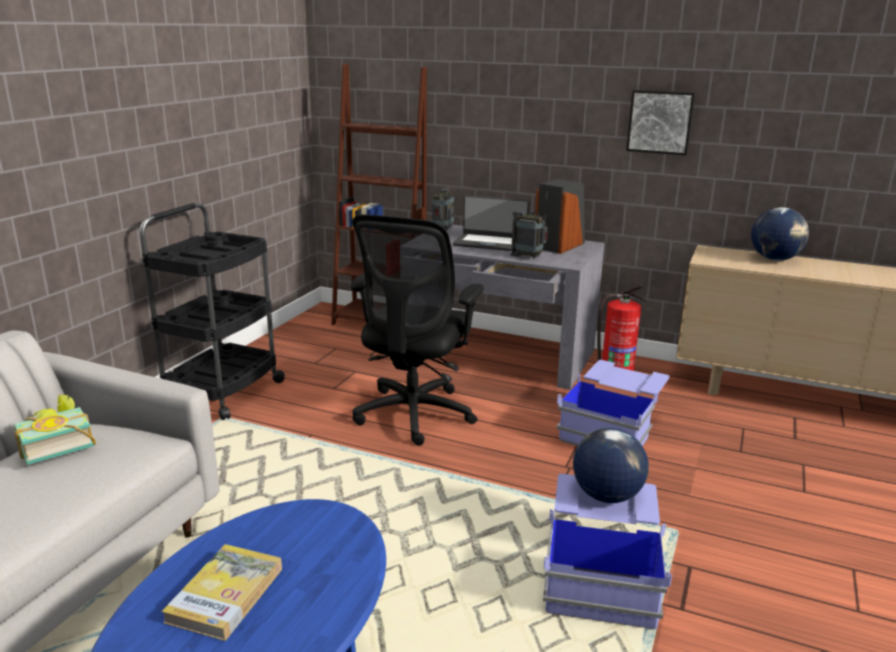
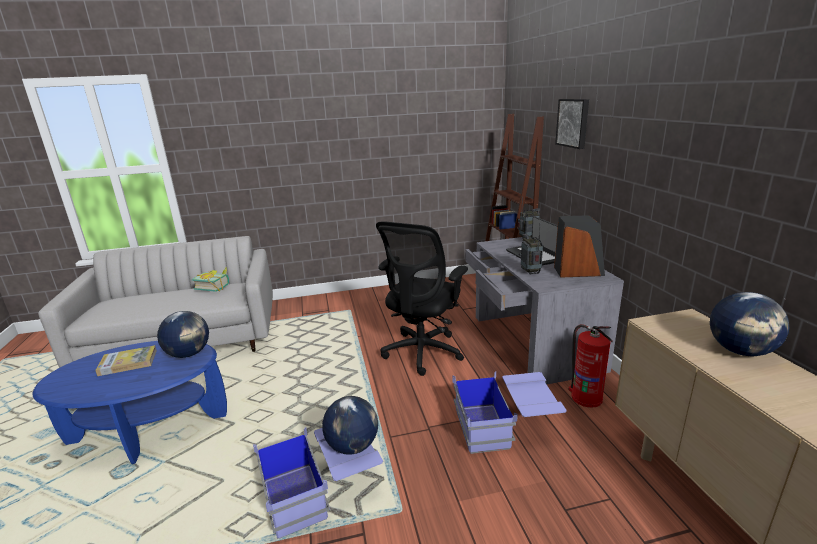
camera: 55 degrees right, 0 degrees up
(223, 392) = (371, 299): black cart -> none
(298, 522) = (189, 354): none -> globe
(415, 410) = (423, 349): black office chair -> black office chair turned 45 degrees counterclockwise
(660, 122) = (675, 176): picture -> picture (573, 123)

